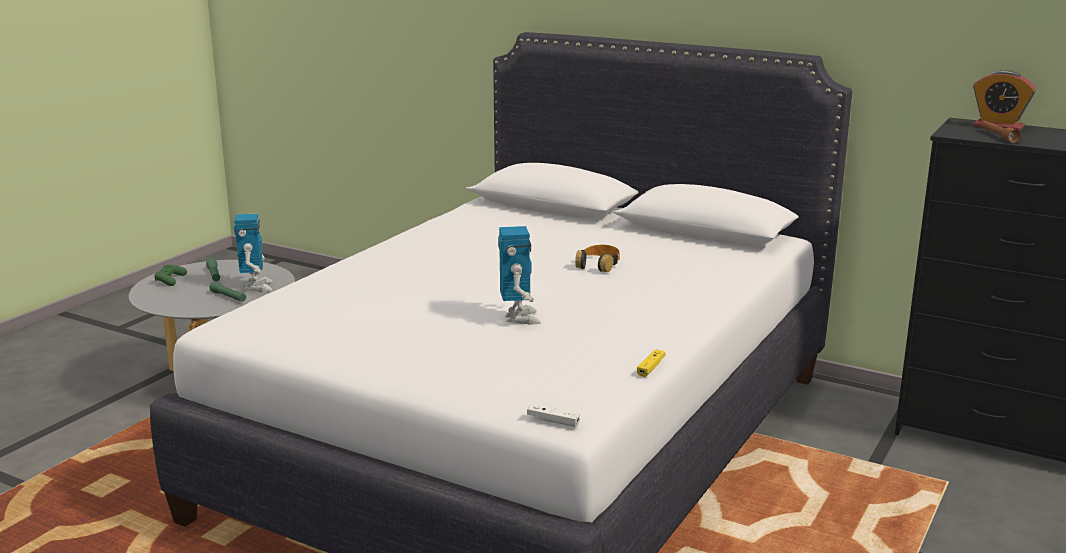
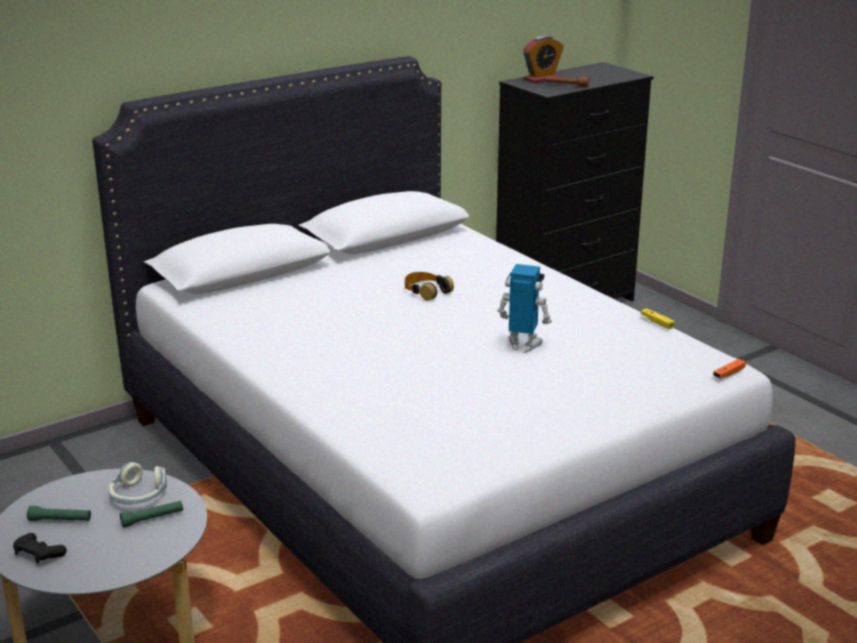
camera: 65 degrees left, 5 degrees up
(170, 280) = (38, 554): green game controller -> black game controller
(256, 287) = (138, 496): toy robot -> headphones
(553, 421) = (729, 373): white game controller -> orange game controller

